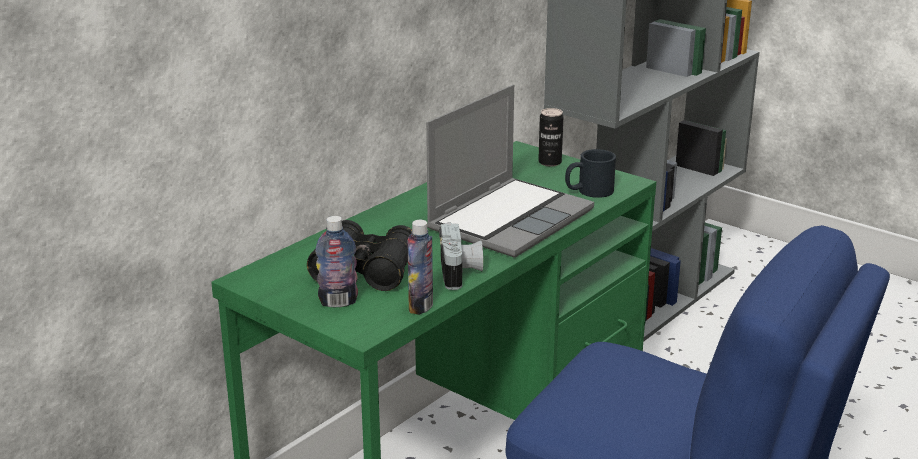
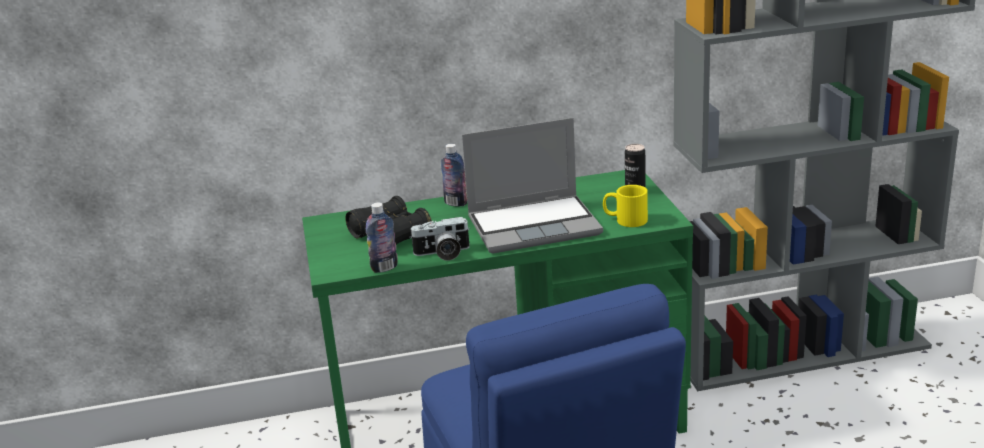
camera: 40 degrees right, 0 degrees up
(338, 302) = (345, 250): bottle -> bottle (455, 203)
(461, 273) = (442, 253): camera -> camera turned 45 degrees clockwise
(588, 191) = (625, 220): black mug -> yellow mug

